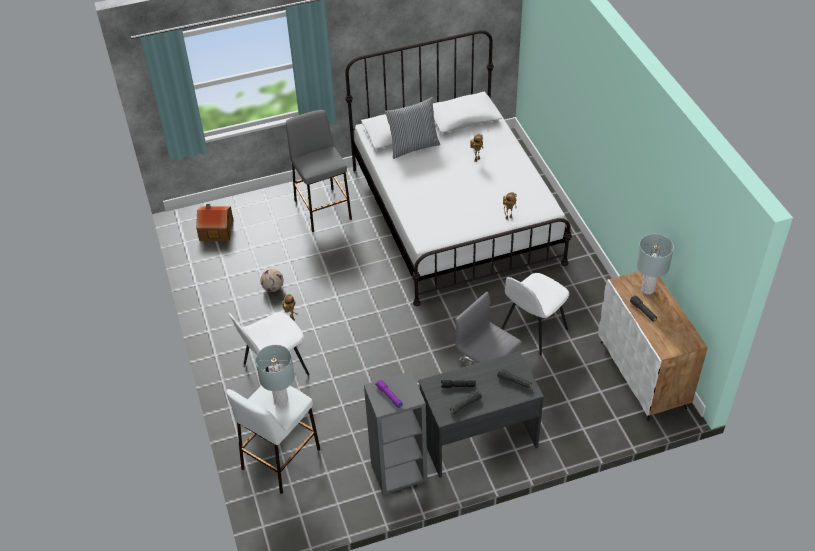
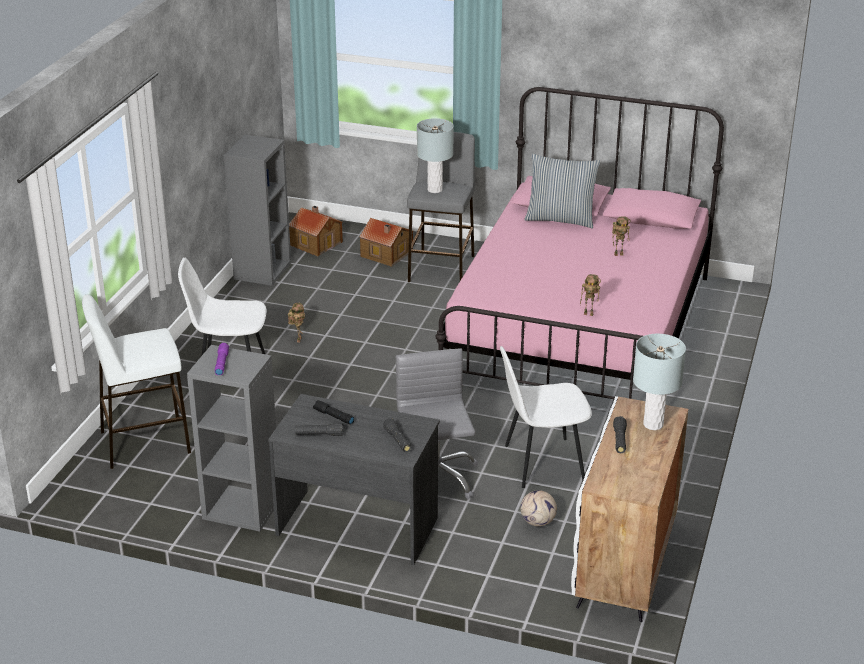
camera: 35 degrees right, 15 degrees down
(203, 273) = (262, 270): none -> grey bookcase
(273, 287) = (312, 308): football -> football (538, 522)
(274, 215) = (386, 254): none -> toy house
(281, 400) = (148, 346): grey table lamp -> grey table lamp (434, 190)
(454, 214) = (580, 328): white bed -> pink bed

